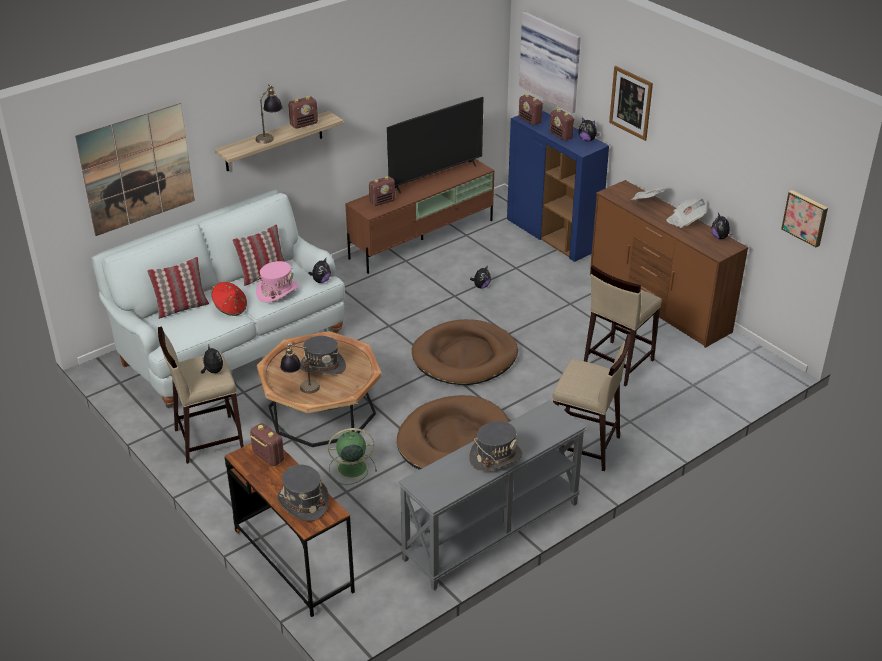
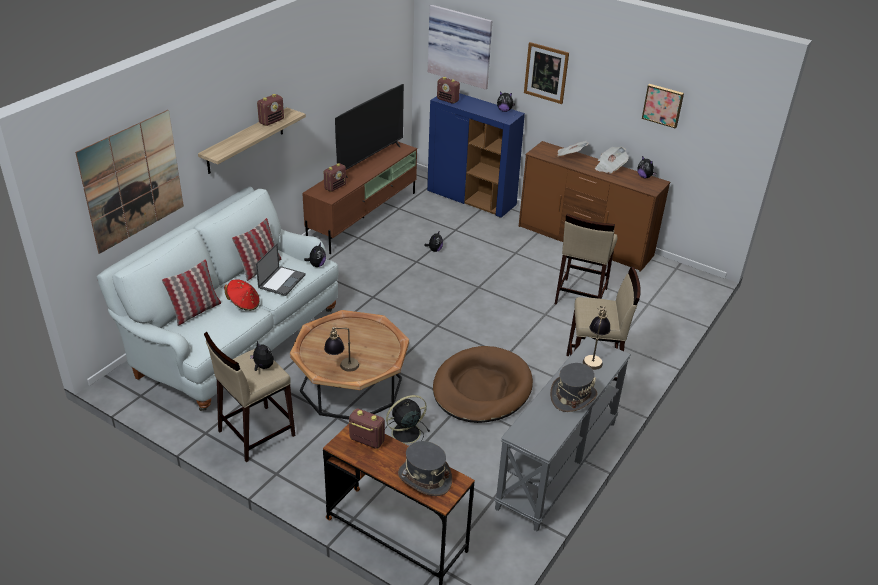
camera: 20 degrees left, 0 degrees up
(270, 136) = (245, 135): table lamp -> table lamp (594, 357)
(277, 291) = (282, 281): pink hat -> laptop
(322, 366) = (351, 343): grey hat -> none
(350, 468) = (404, 433): green fan -> black fan
(465, 357) = (453, 313): brown dog bed -> none
(561, 136) = (481, 110): radio -> none
(805, 217) = (727, 149): picture -> picture (663, 105)

